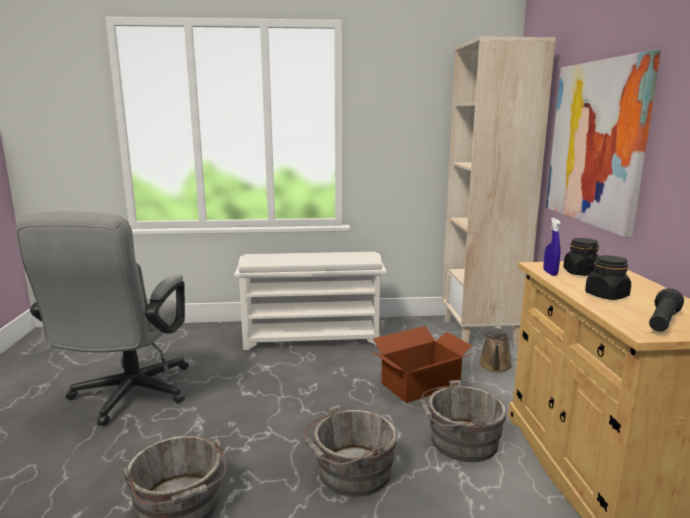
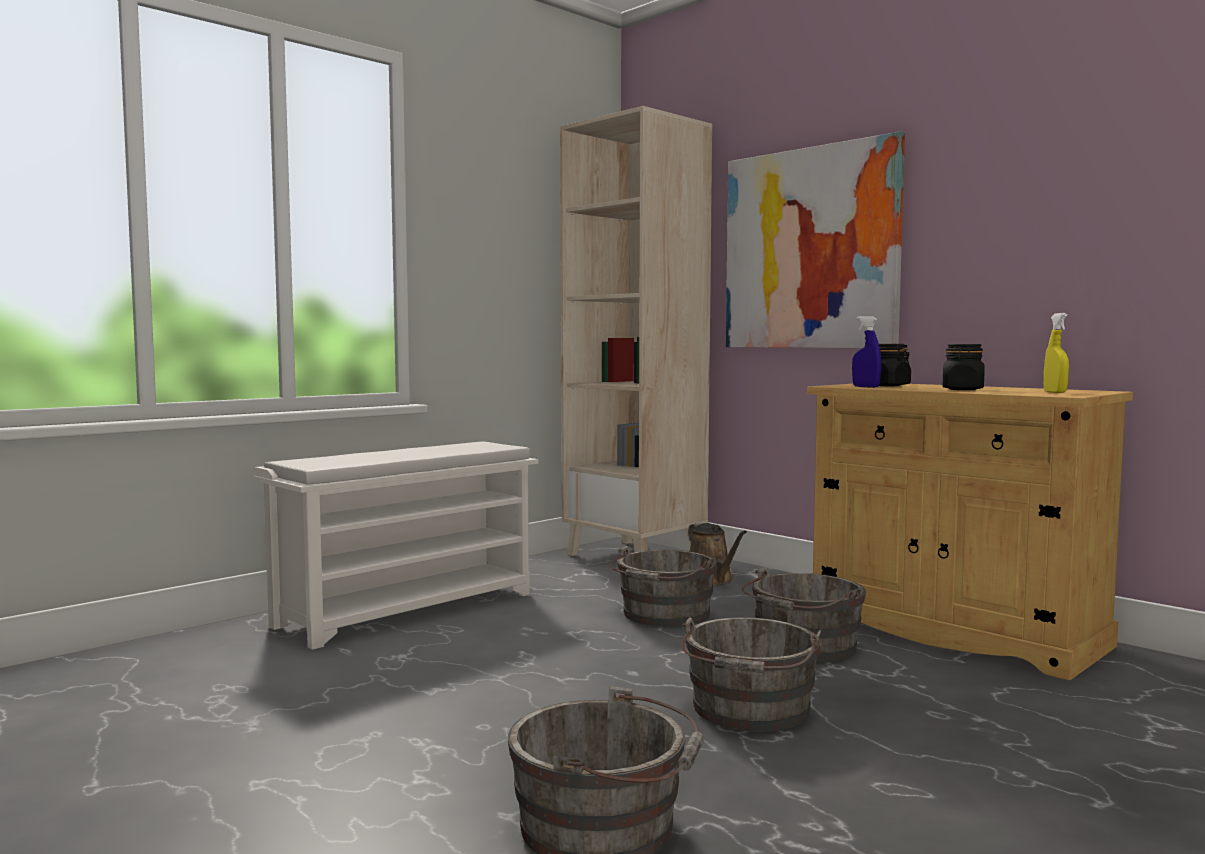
camera: 40 degrees left, 10 degrees down
(127, 397) = (199, 764): grey office chair -> none
(421, 385) = (664, 615): cardboard box -> grey bucket
(662, 322) = (1055, 392): black flashlight -> yellow spray bottle

